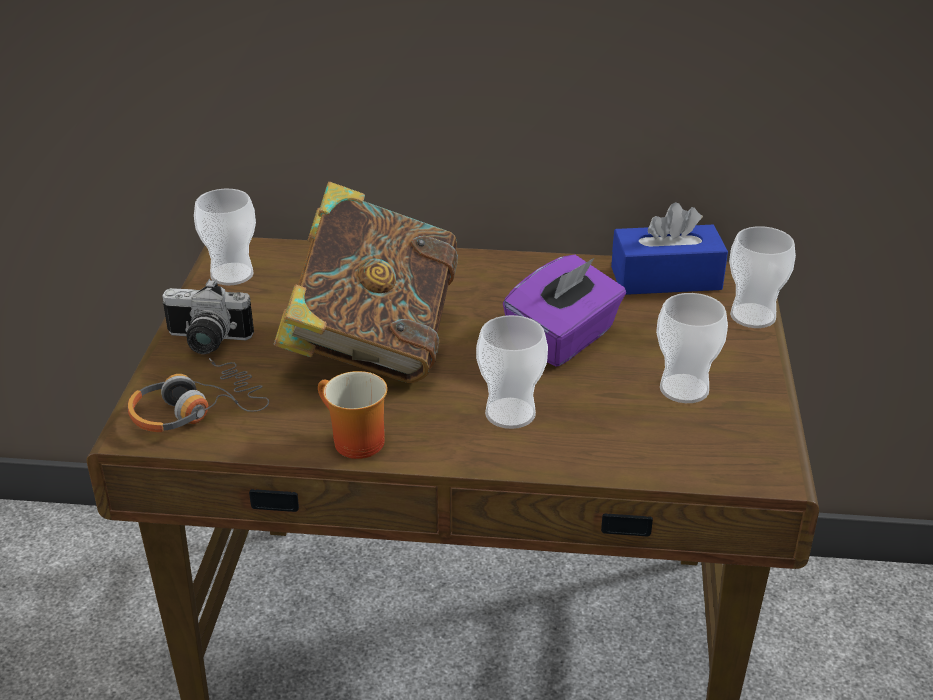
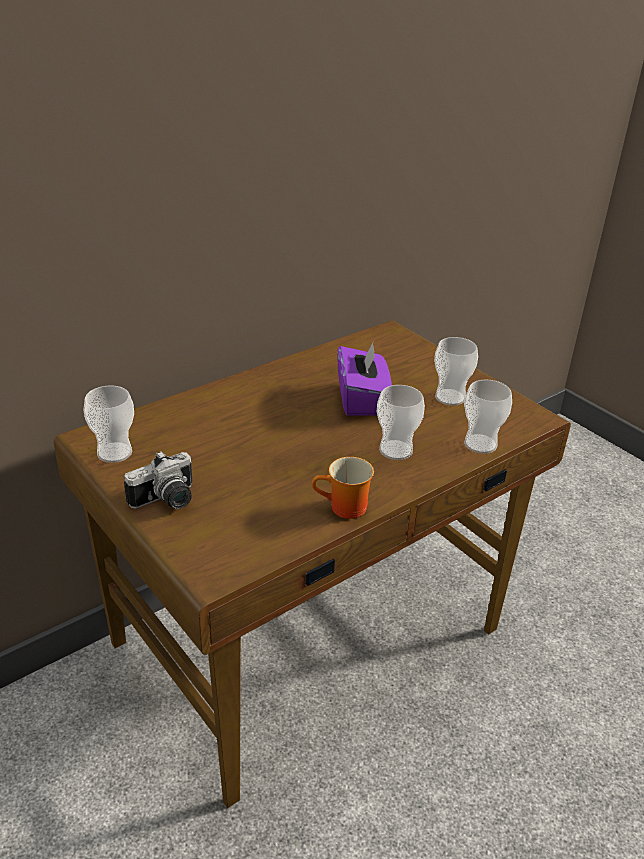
camera: 45 degrees left, 0 degrees up
(196, 411) = (229, 543): headphones -> none
(372, 345) = (270, 452): book -> none
(666, 278) = (361, 346): blue tissue box -> none
(753, 316) = (425, 348): cup -> cup (480, 444)

